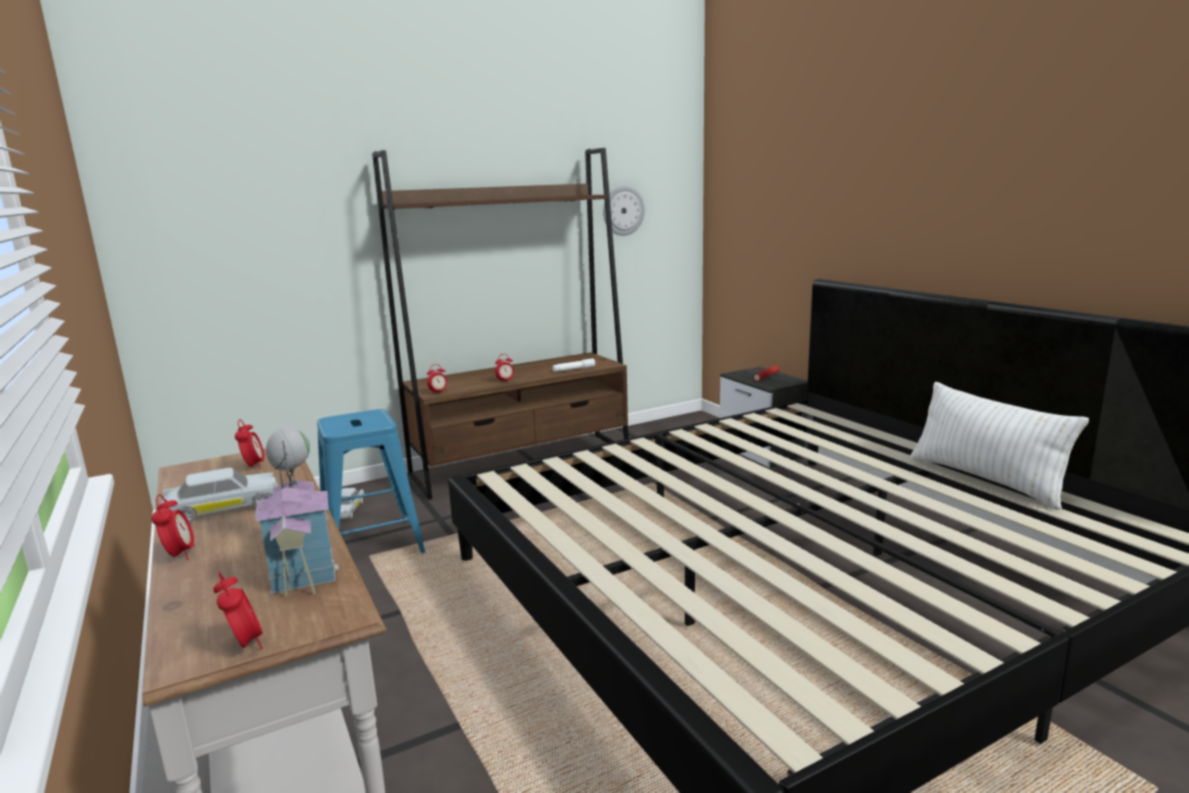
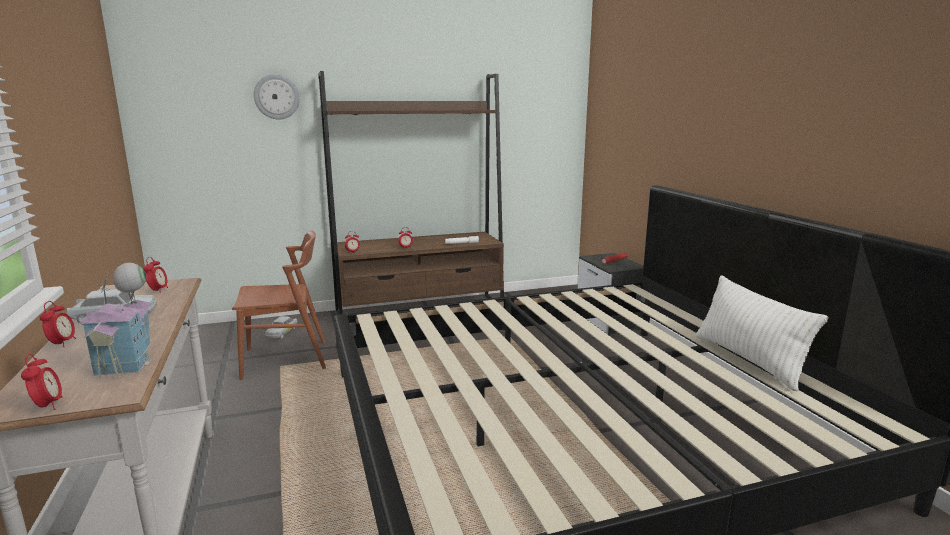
camera: 10 degrees right, 0 degrees up
(371, 545) = (285, 359): blue stool -> brown chair
(623, 210) = (516, 123): wall clock -> wall clock (276, 97)

